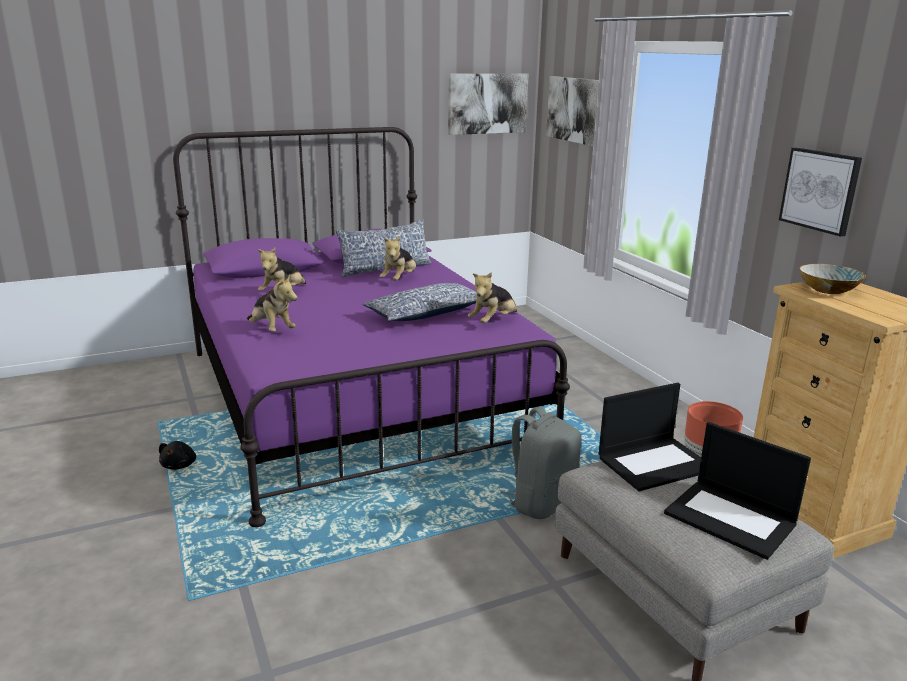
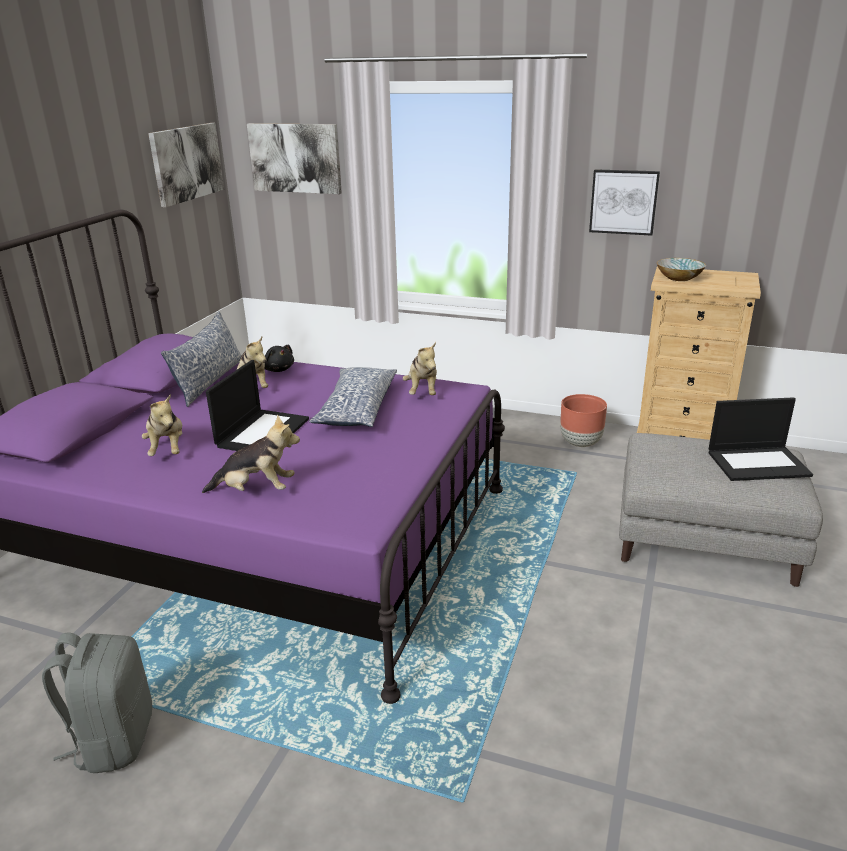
camera: 45 degrees left, 5 degrees up
(180, 465) = (205, 707): black plush toy -> black plush toy (278, 369)
(541, 502) = (548, 533): grey backpack -> grey backpack (114, 739)
(655, 463) = (665, 451): laptop -> laptop (262, 432)

